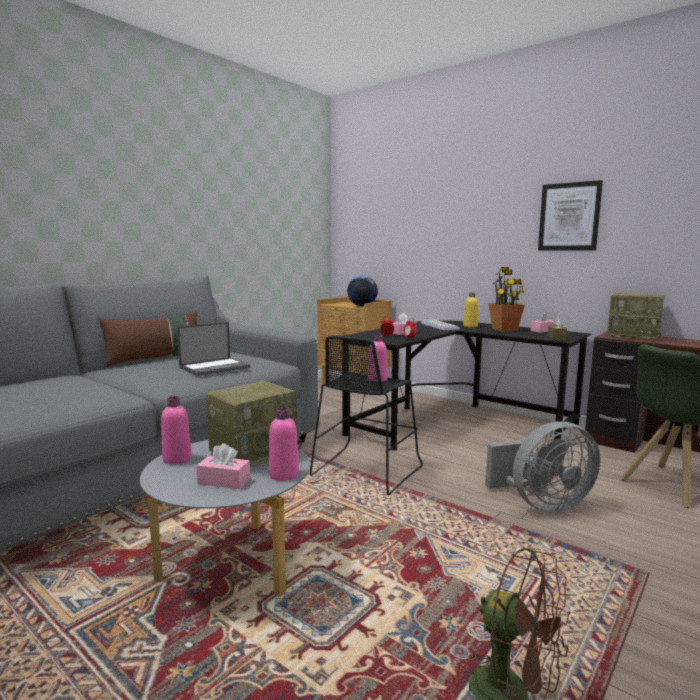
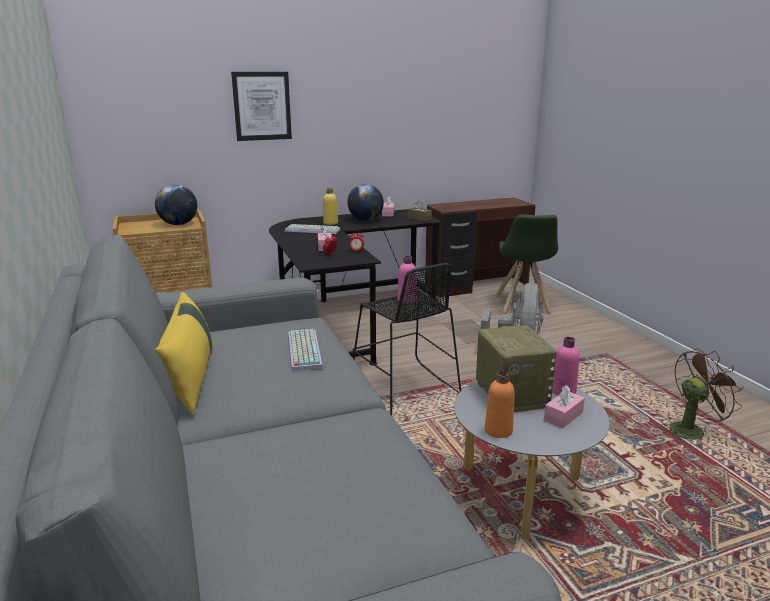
camera: 60 degrees left, 10 degrees up
(155, 359) = (191, 379): brown pillow -> yellow pillow
(177, 459) = (498, 430): pink bottle -> orange bottle
(215, 367) = (302, 350): laptop -> keyboard
(505, 329) = (365, 220): potted plant -> globe
(569, 217) = (390, 106): picture -> picture (262, 106)
(634, 336) = (456, 205): radio -> none

